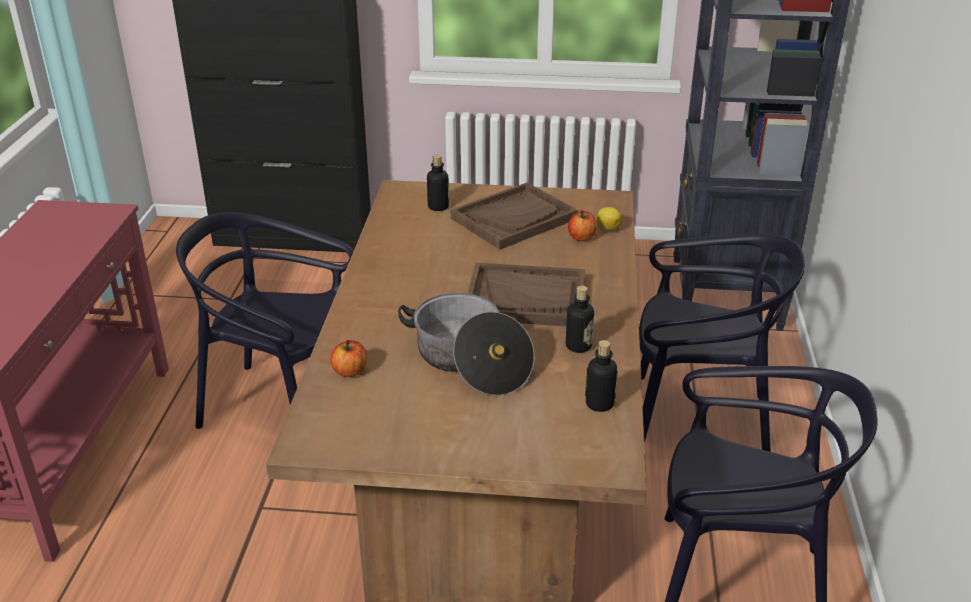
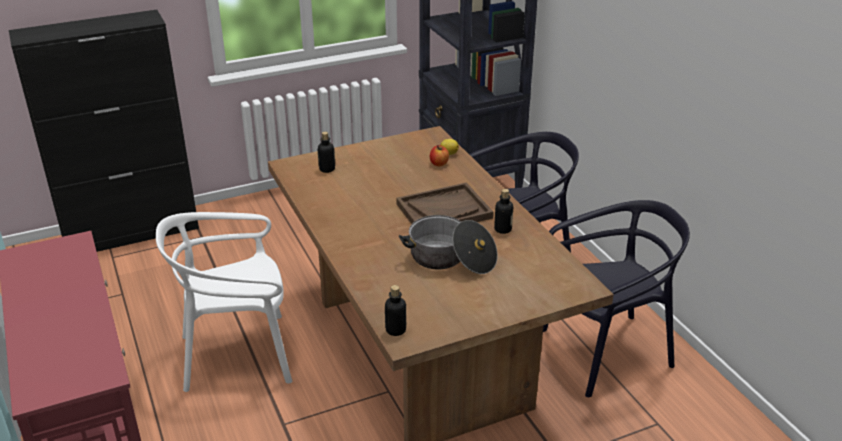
camera: 30 degrees left, 0 degrees up
(282, 408) = (238, 355): black chair -> white chair
(350, 371) = (384, 289): apple -> none
(514, 218) = (385, 163): brown tray -> none
(599, 404) = (546, 257): bottle -> bottle (395, 330)

